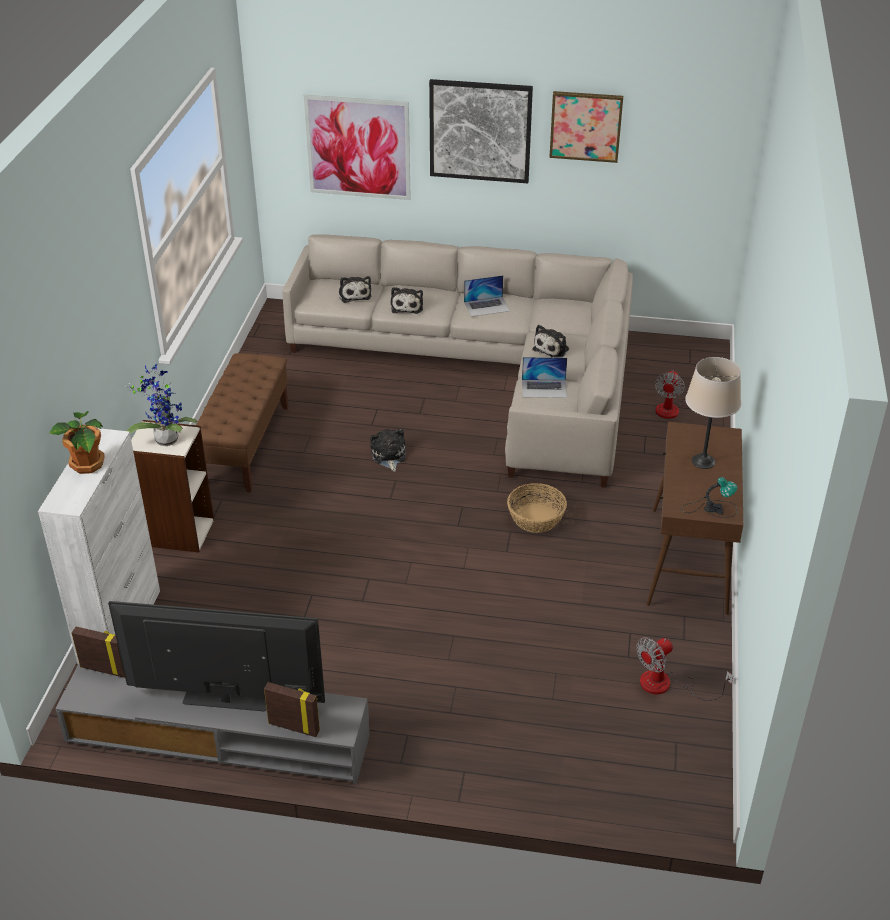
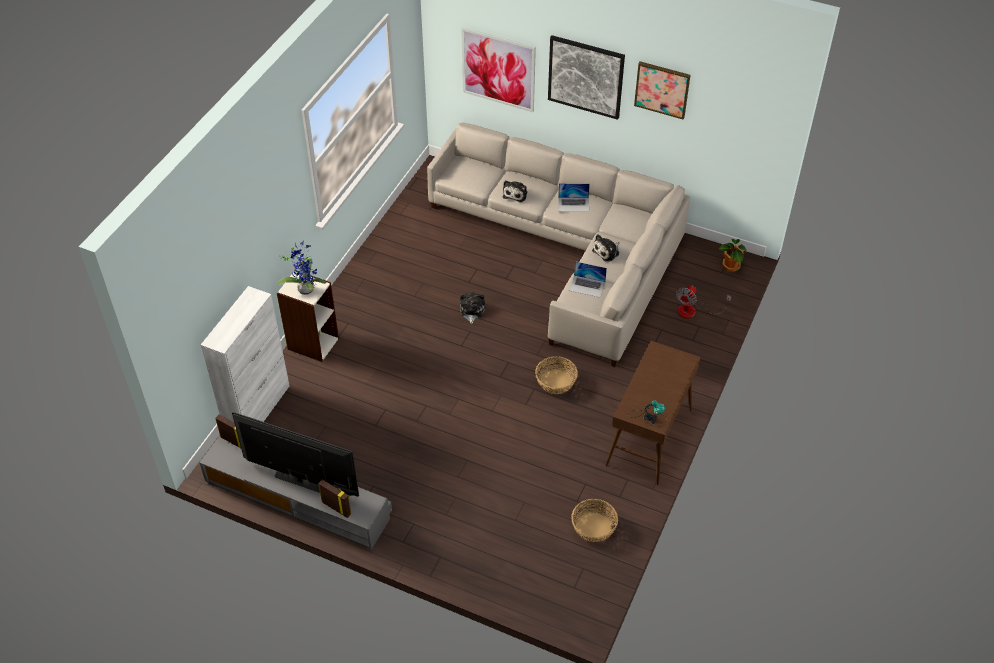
camera: 15 degrees right, 10 degrees up
(87, 465) = (238, 315): potted plant -> potted plant (730, 266)
(245, 445) = (376, 282): brown bench -> none
(354, 294) = (481, 176): plush toy -> none
(667, 685) = (594, 527): fan -> basket
(703, 461) = (660, 378): beige table lamp -> none

